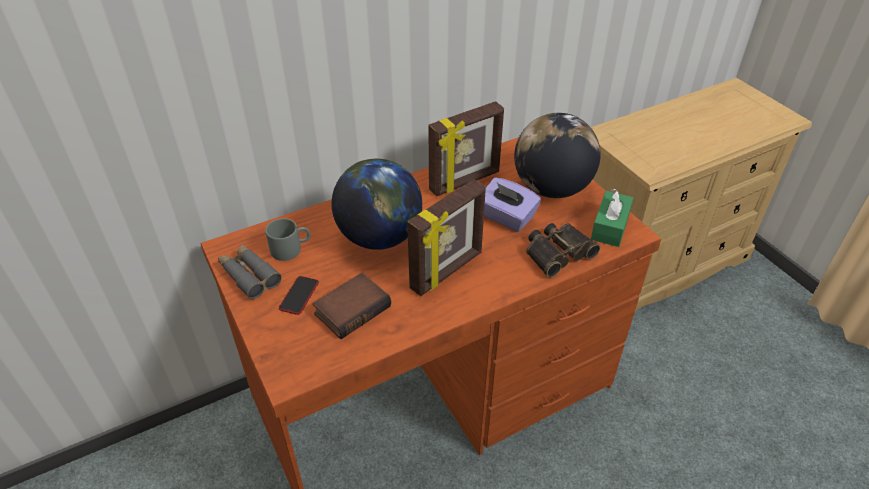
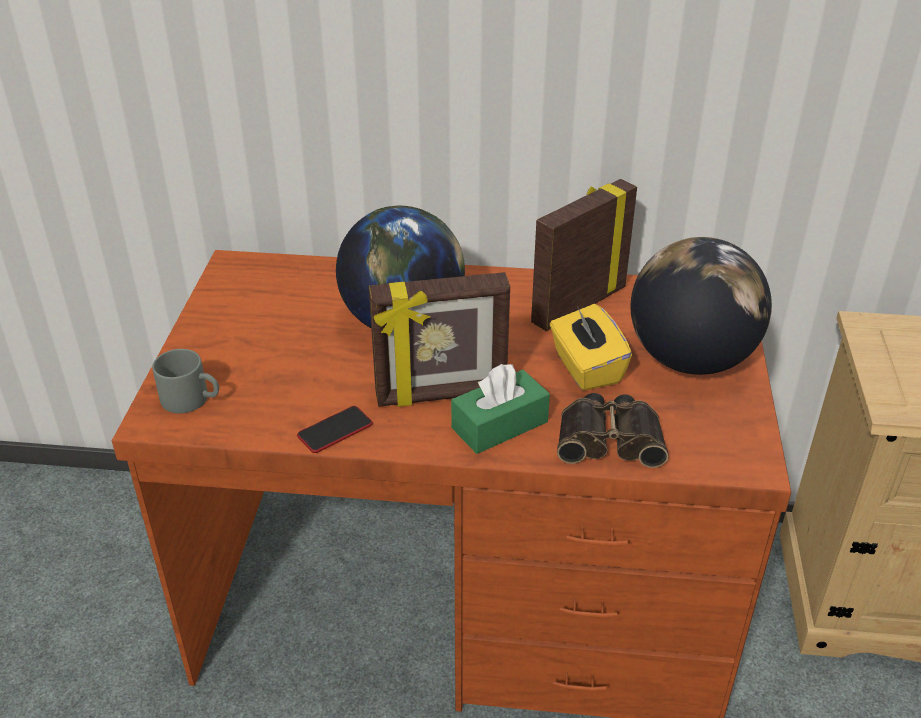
camera: 35 degrees right, 5 degrees down
(249, 275) = (225, 302): grey binoculars -> none
(291, 248) = (295, 293): grey mug -> grey mug (192, 399)
(299, 296) = (252, 345): phone -> phone (335, 430)
(352, 308) = (291, 383): book -> none
(465, 182) = (577, 304): picture frame -> picture frame turned 135 degrees clockwise
(506, 217) = (586, 368): purple tissue box -> yellow tissue box
(610, 227) = (724, 441): green tissue box -> green tissue box (499, 425)

